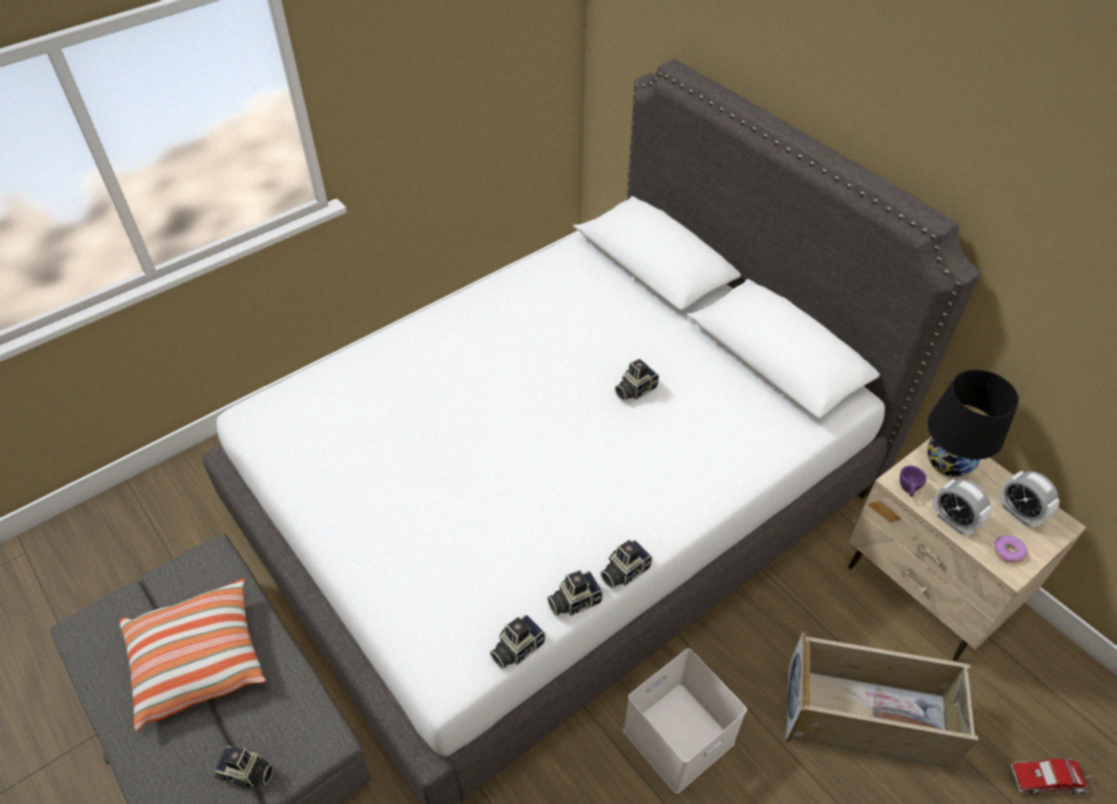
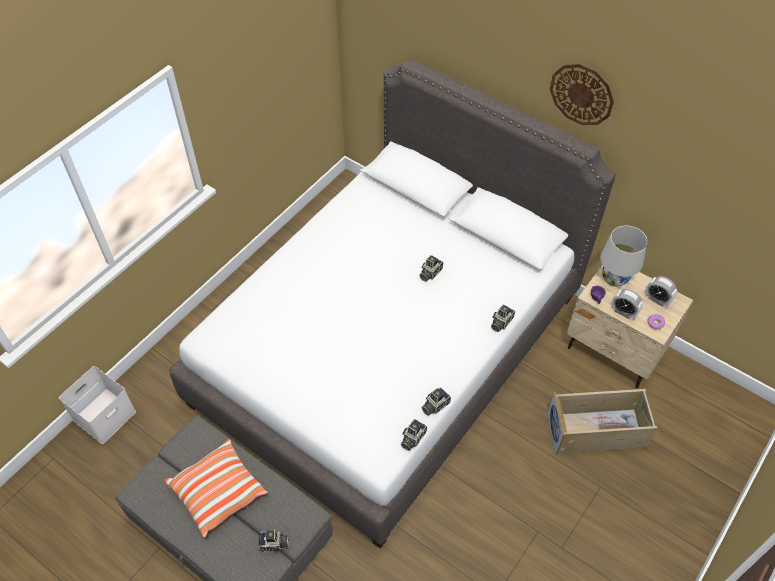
camera: 15 degrees left, 5 degrees up
(623, 571) = (456, 383): camera -> camera (500, 322)
(678, 739) = (497, 468): white storage box -> white storage box (104, 417)
(942, 118) = (581, 94): none -> wall clock
(948, 462) = (614, 278): black table lamp -> white table lamp
(1049, 779) = (696, 440): toy truck -> none

